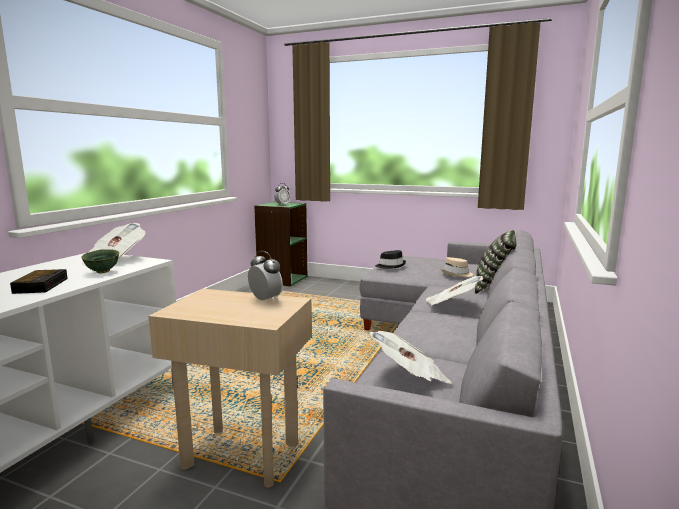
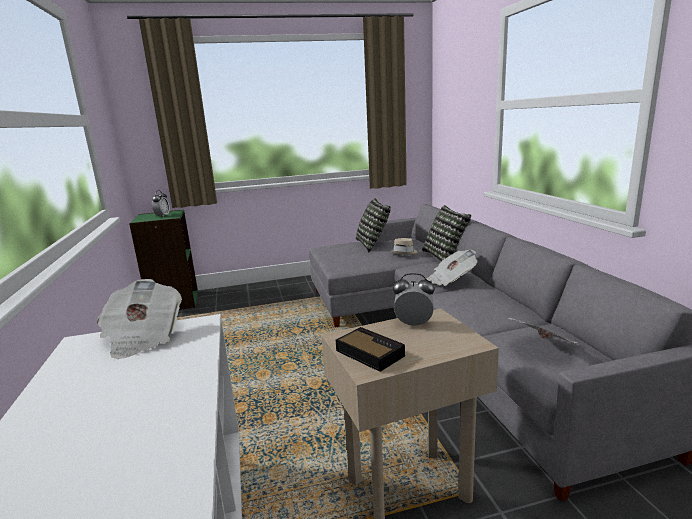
camera: 35 degrees left, 5 degrees up
(41, 285) = (147, 407): alarm clock -> alarm clock (368, 353)
(103, 272) = (180, 357): green bowl -> none
(390, 266) = (340, 258): black hat -> none
(443, 262) = (373, 244): none -> pillow

